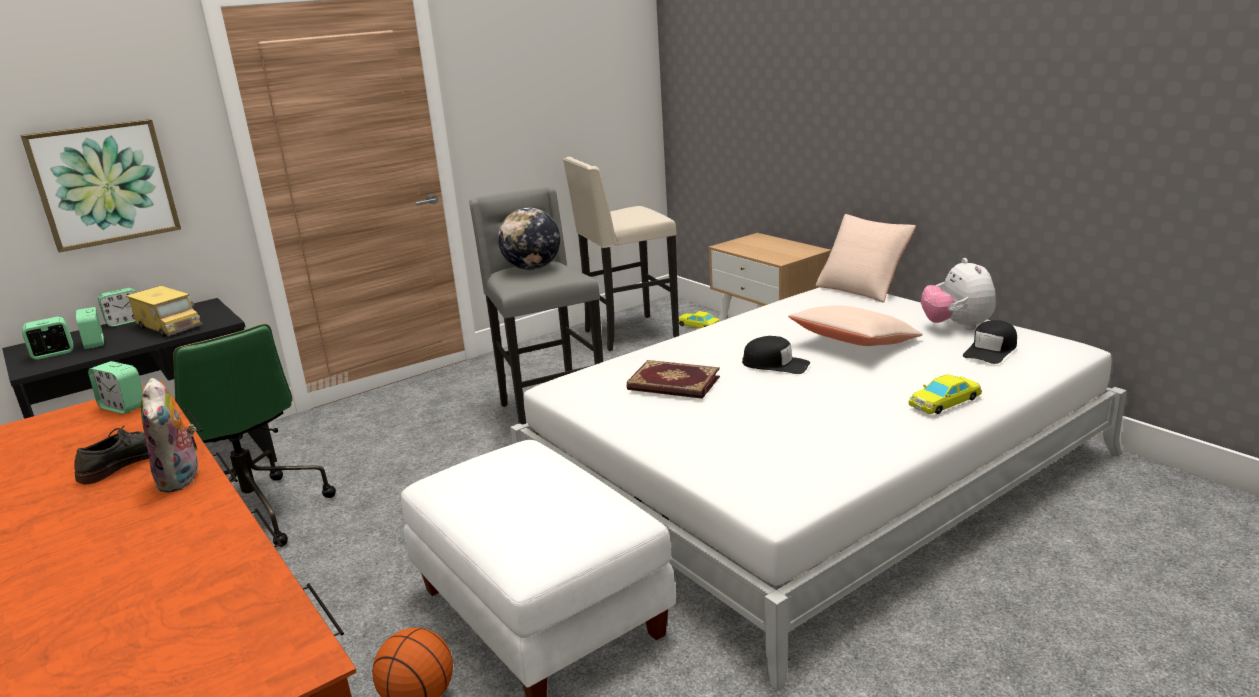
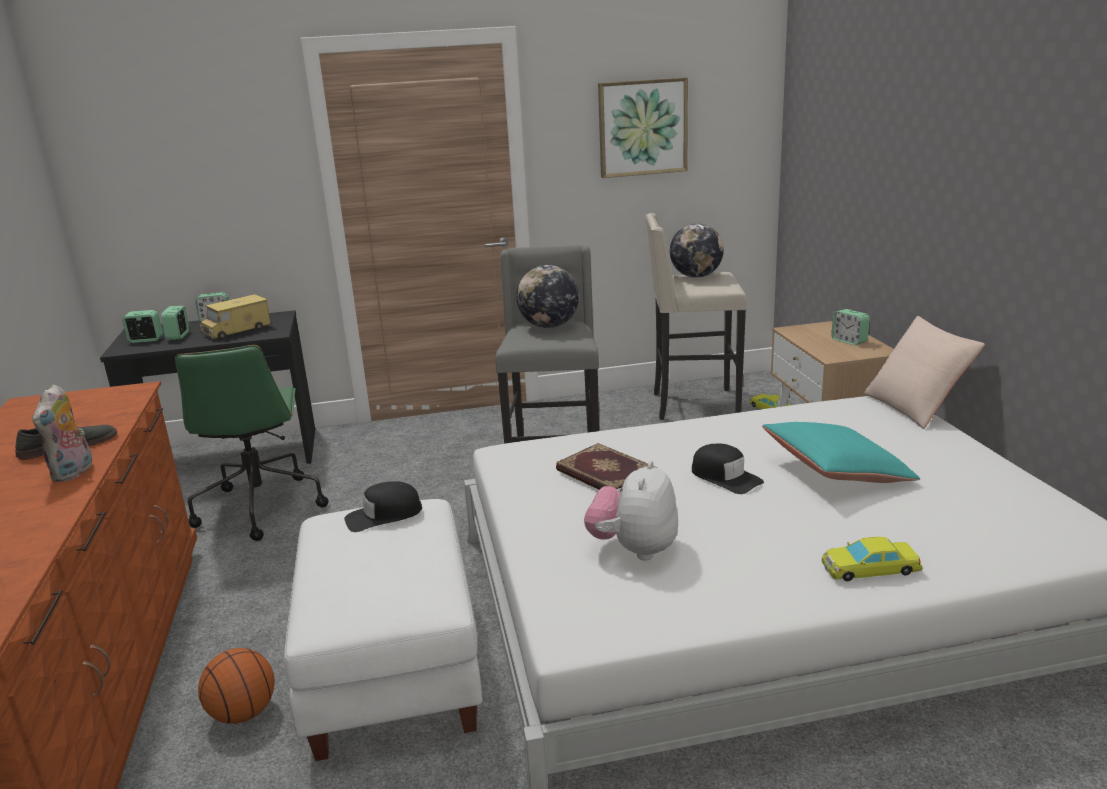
camera: 25 degrees right, 0 degrees up
(104, 184) = (211, 203): picture -> picture (642, 127)
(123, 407) = (113, 398): alarm clock -> alarm clock (849, 341)
(169, 326) = (237, 331): toy truck -> toy truck turned 75 degrees clockwise
(618, 212) = (696, 276): none -> globe
(854, 344) = (836, 472): beige pillow -> turquoise pillow
(956, 326) = (979, 478): plush toy -> plush toy (634, 549)
(991, 350) = (989, 518): black cap -> black cap (383, 515)

